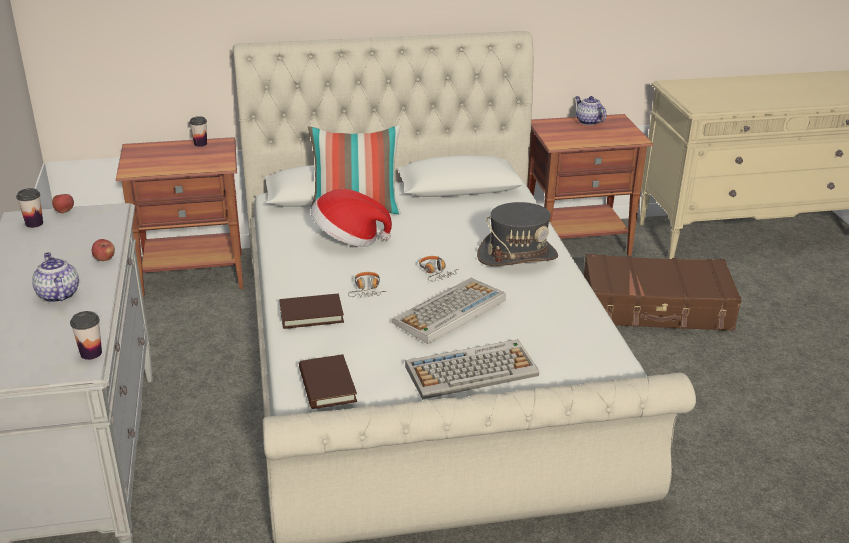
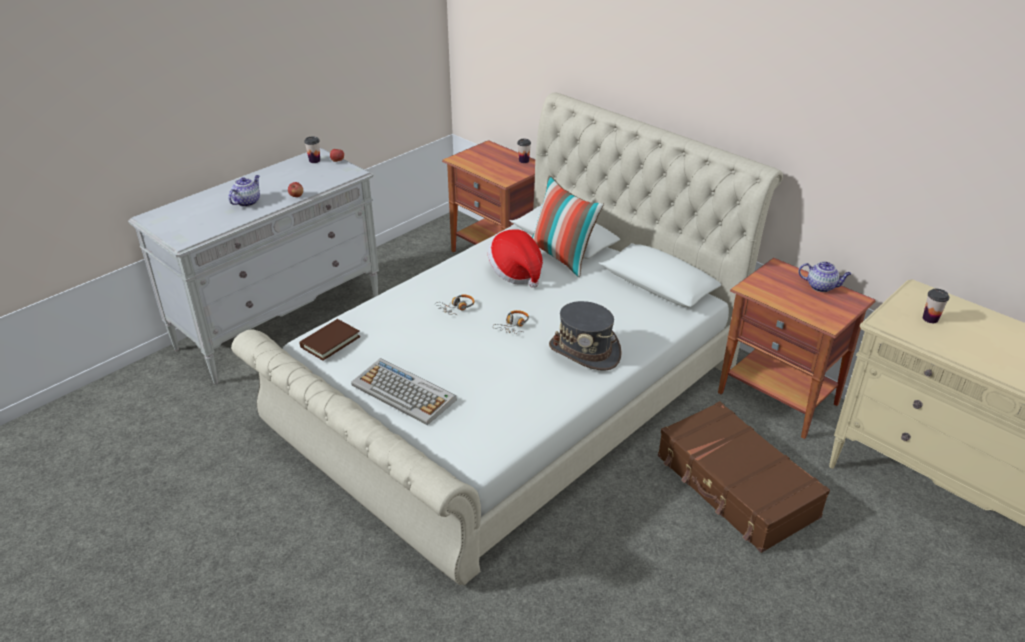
camera: 55 degrees right, 5 degrees up
(91, 353) = (198, 237): cup -> cup (930, 319)
(311, 314) = (404, 301): brown book -> none
(449, 312) = (465, 352): keyboard -> none
(588, 121) = (821, 286): teapot -> teapot turned 90 degrees clockwise

